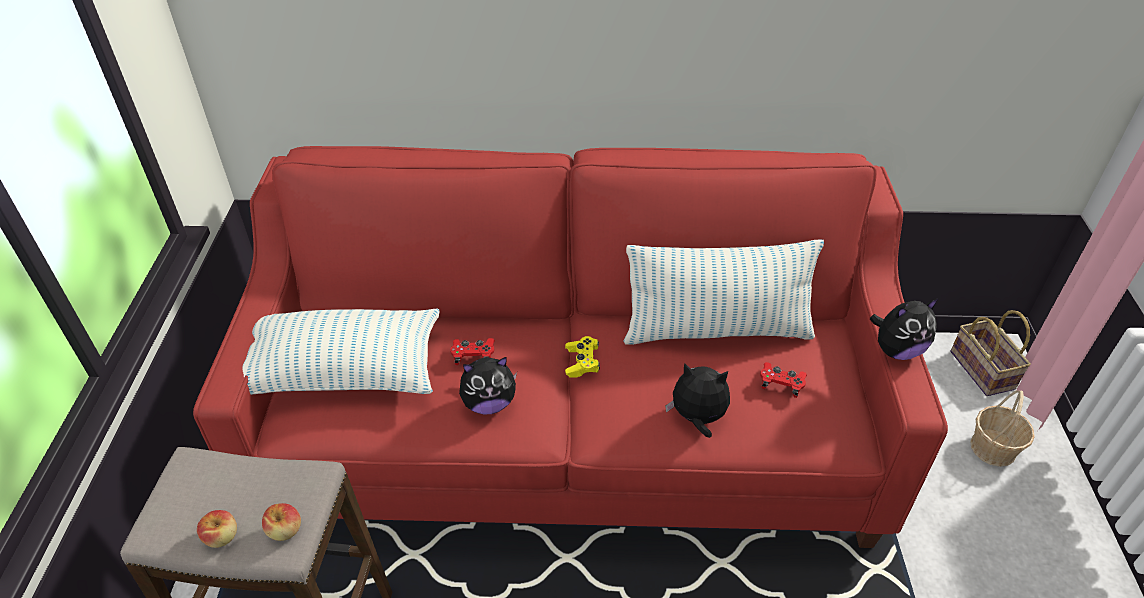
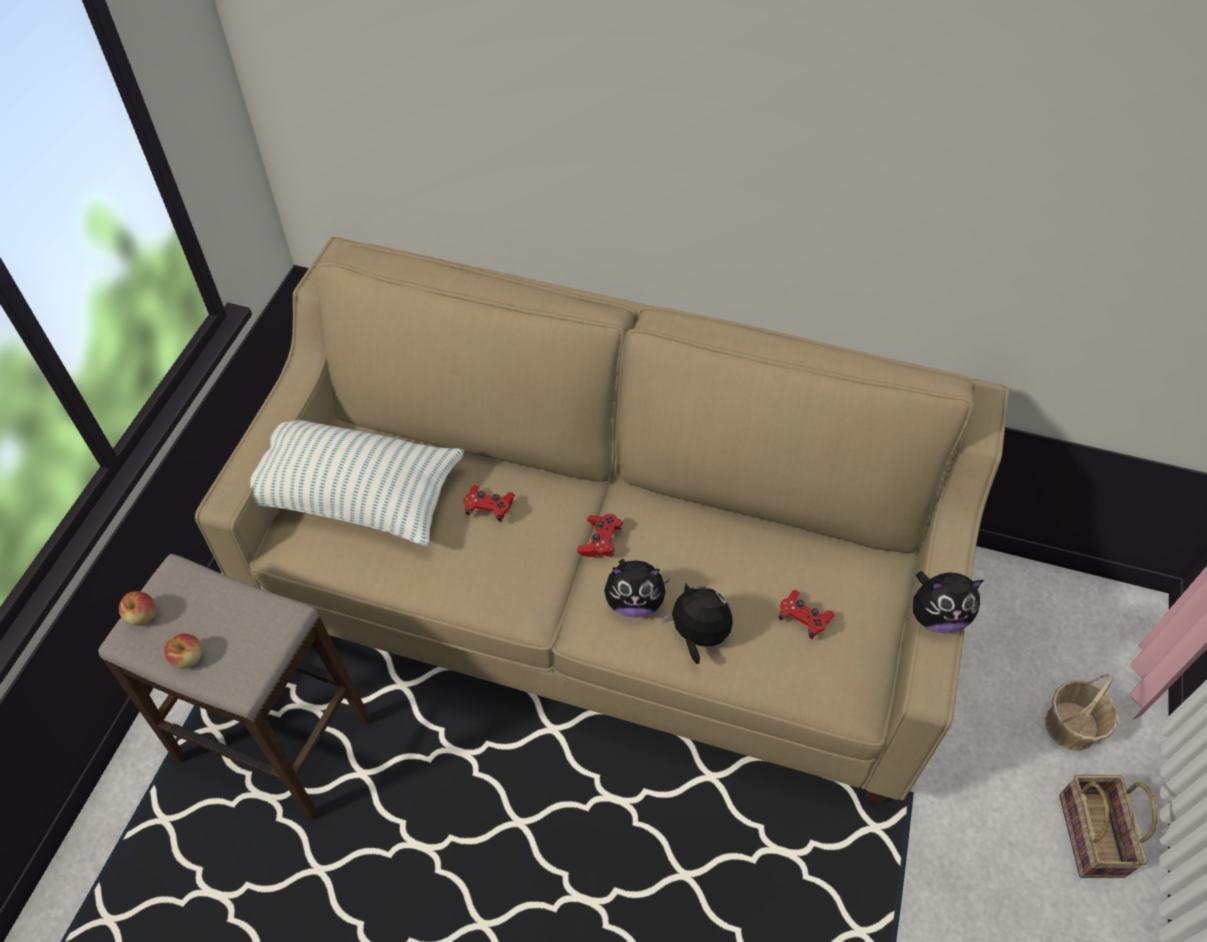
camera: 15 degrees right, 10 degrees up
(285, 530) = (244, 667): apple -> apple (142, 615)
(489, 403) = (488, 566): plush toy -> plush toy (634, 602)
(572, 429) = (603, 588): red sofa -> beige sofa
(582, 363) = (600, 541): yellow game controller -> red game controller
(716, 331) = (758, 537): pillow -> none
(984, 371) = (1103, 630): basket -> basket (1093, 837)

